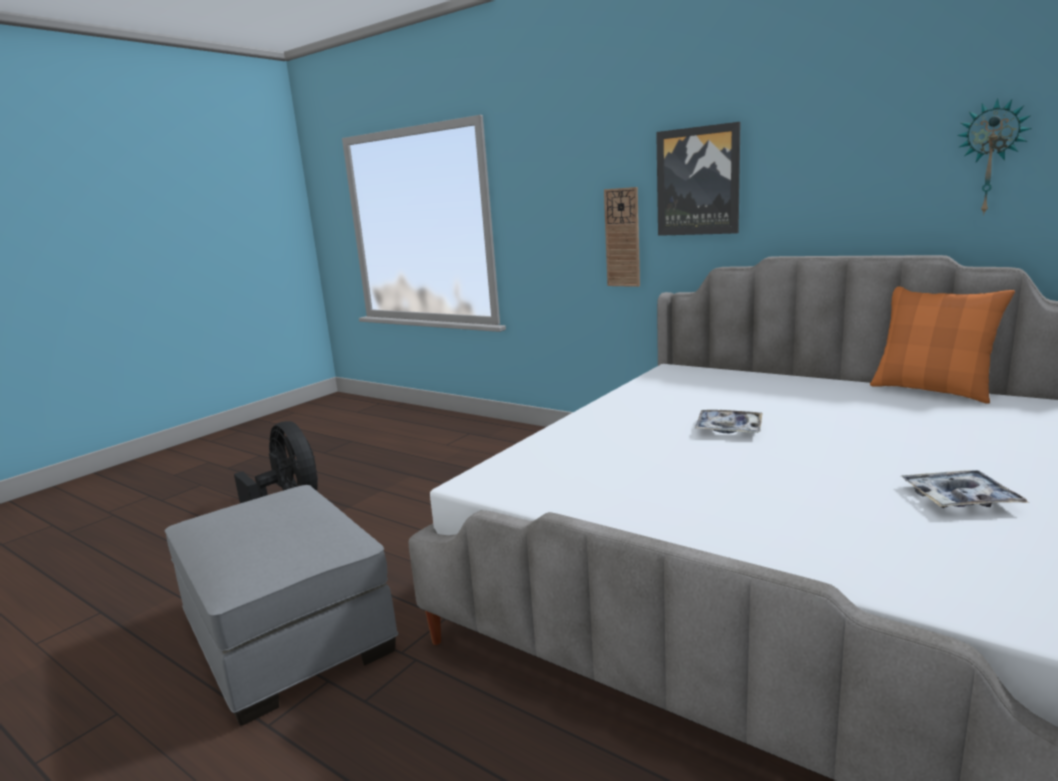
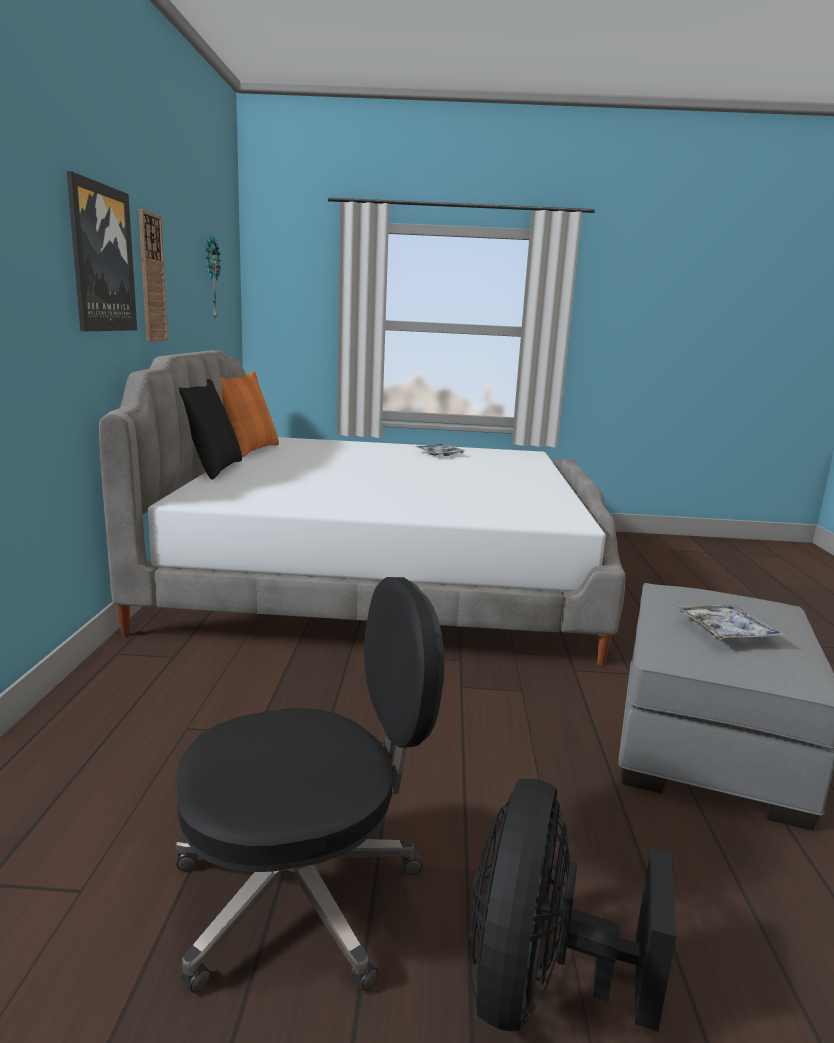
camera: 125 degrees left, 0 degrees up
(391, 475) = (302, 893): none -> black office chair
(622, 238) = (42, 334): wall clock -> wall clock (152, 278)
(728, 429) = (377, 480): tray -> tray (726, 631)
(799, 376) = (214, 469): none -> black pillow

